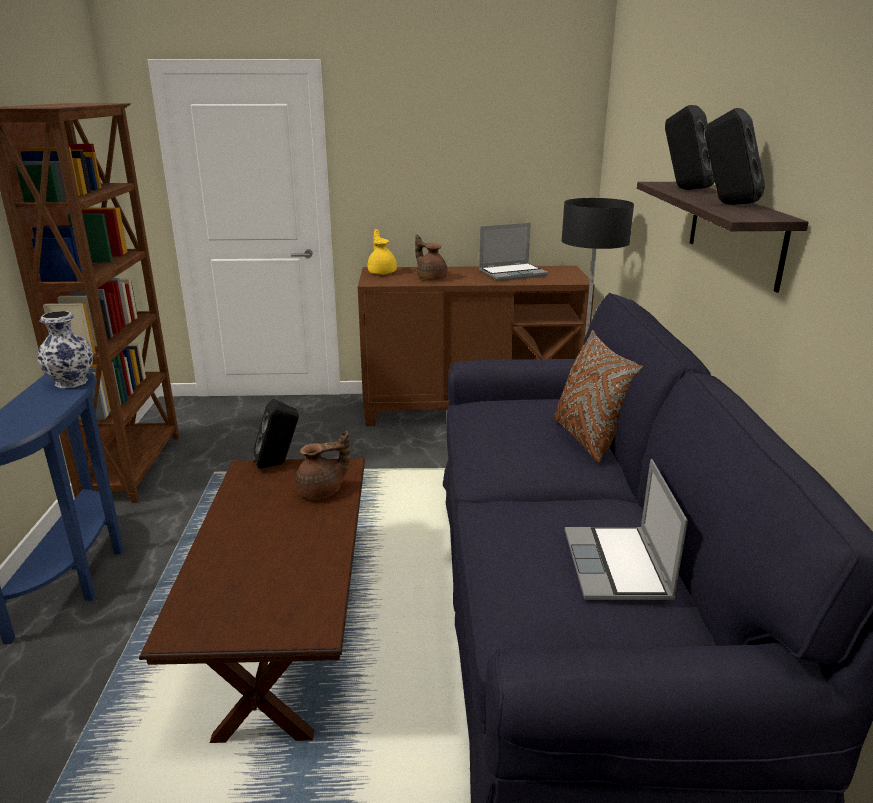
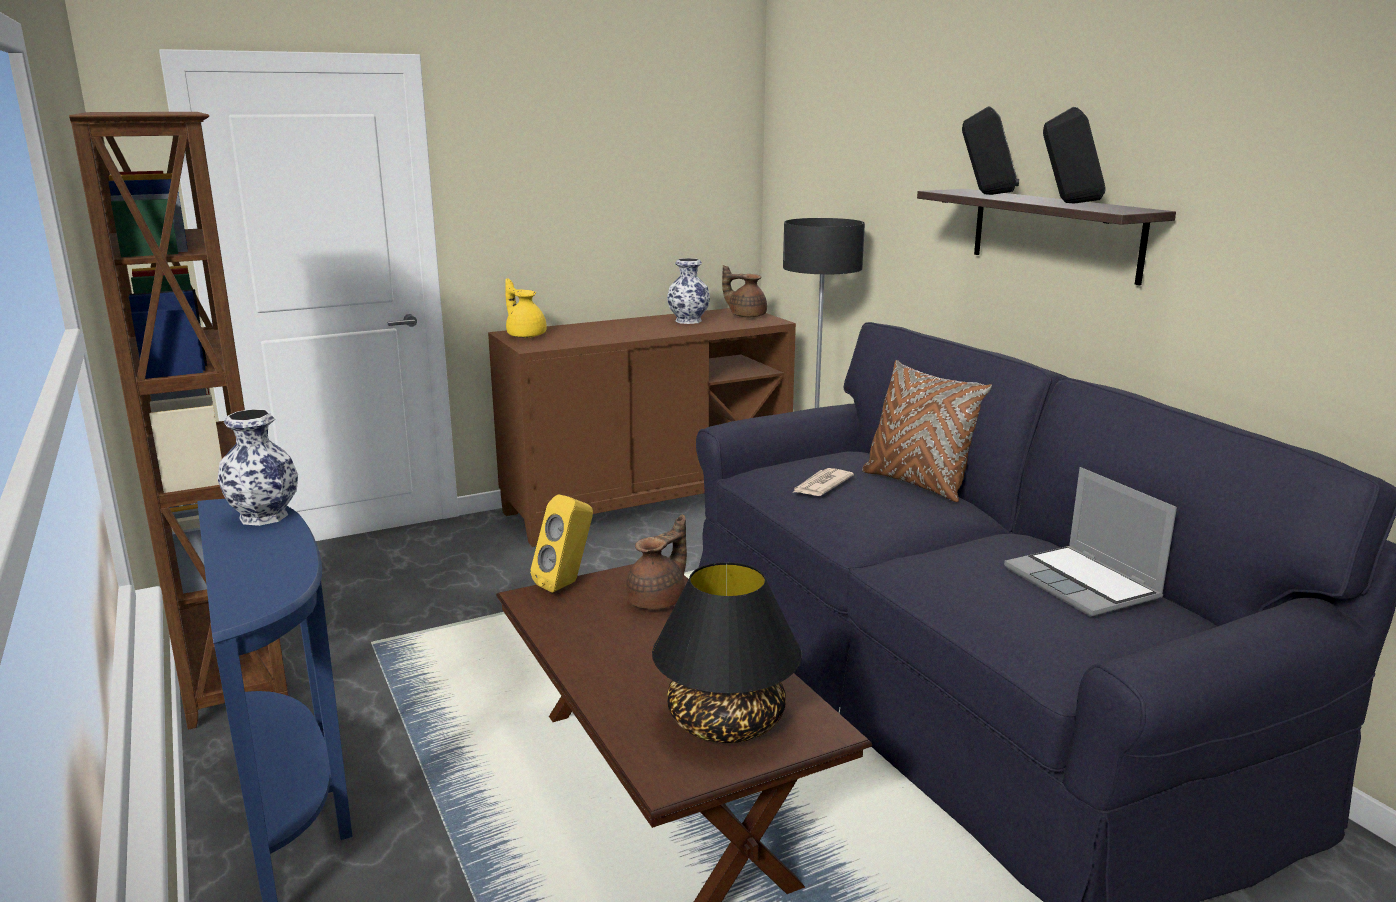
camera: 25 degrees left, 5 degrees down
(259, 600) = (725, 721): none -> black table lamp
(278, 464) = (566, 584): black speaker -> yellow speaker
(431, 278) = (599, 335): brown teapot -> brown teapot (746, 315)
(503, 425) = (821, 485): none -> newspaper
(513, 273) = (688, 321): laptop -> vase

